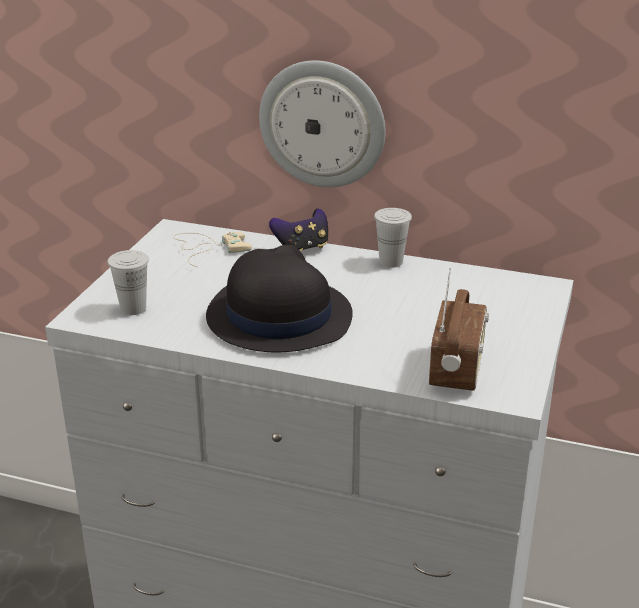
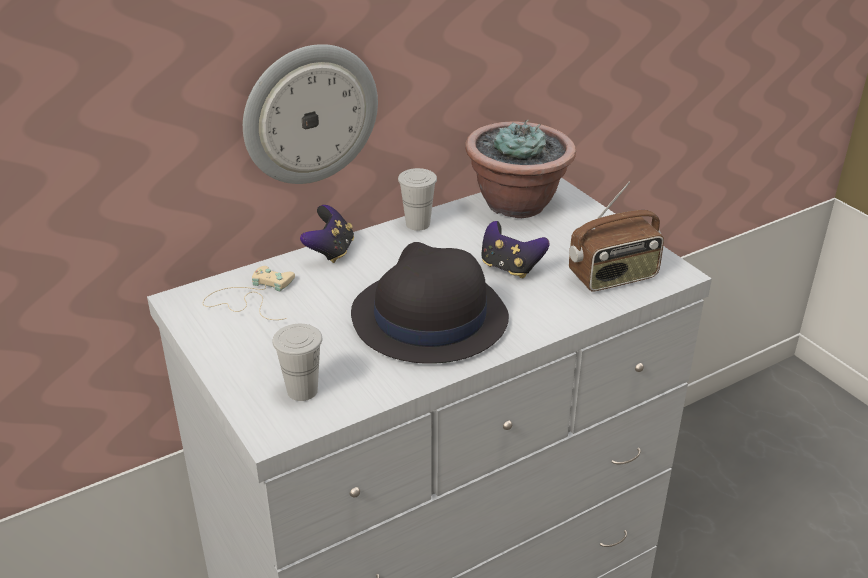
camera: 50 degrees left, 5 degrees up
(394, 320) = (510, 268): none -> game controller
(457, 370) = (613, 277): radio -> radio turned 105 degrees clockwise
(491, 286) = (517, 204): none -> potted plant

